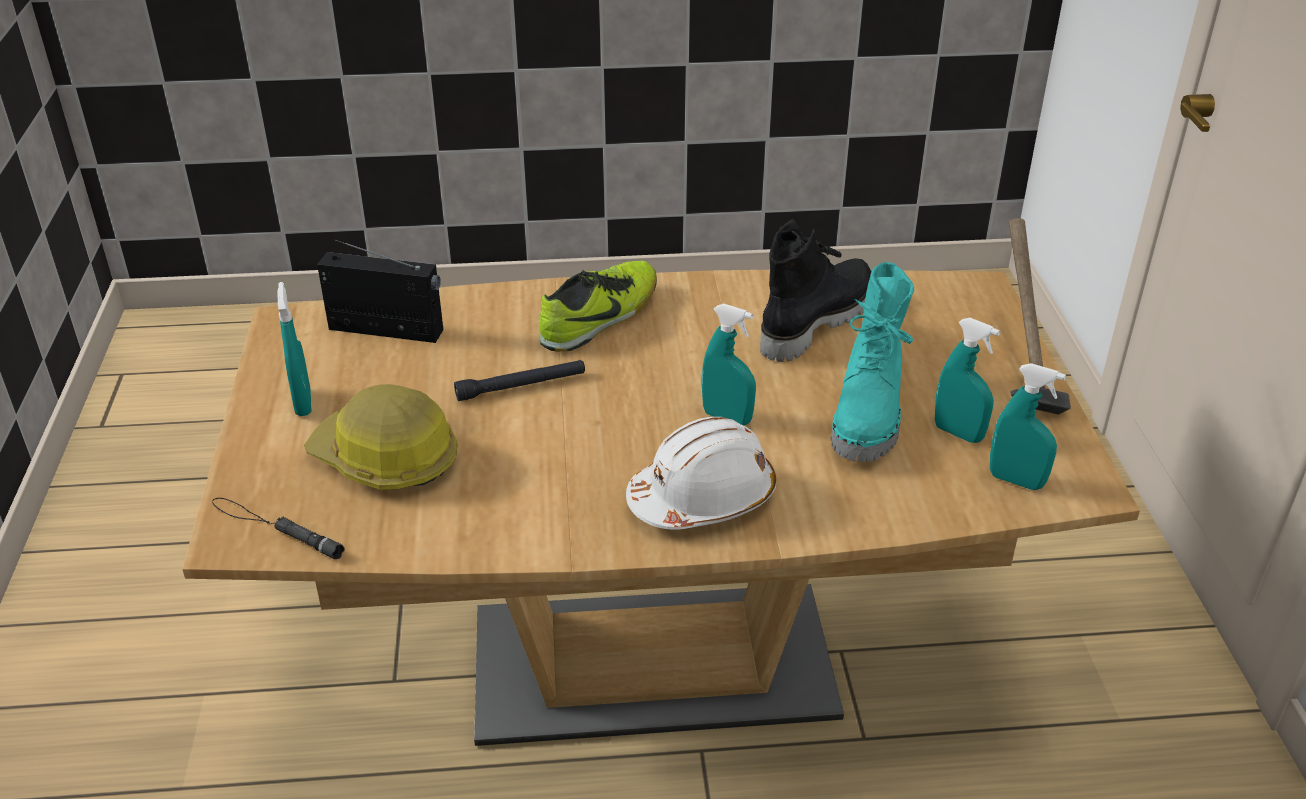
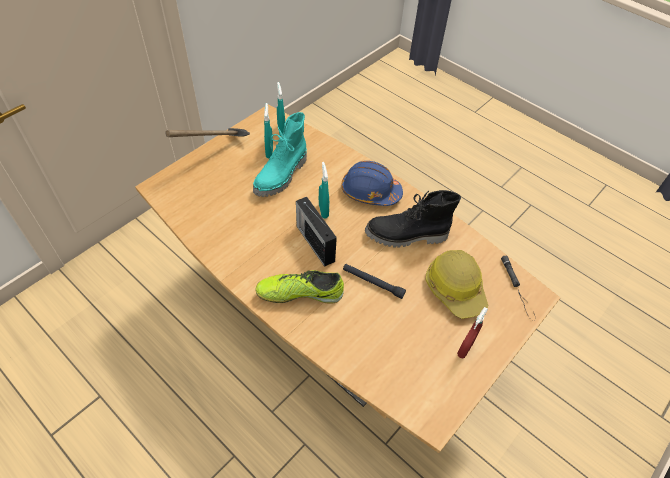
camera: 135 degrees left, 15 degrees up
(303, 403) = (465, 348): turquoise spray bottle -> red spray bottle
(388, 330) = (392, 367): radio -> radio (315, 242)
(703, 497) = (370, 192): white hard hat -> blue hard hat
(814, 322) = (233, 222): black boot -> black boot (406, 236)
(870, 416) = (282, 176): turquoise boot -> turquoise boot turned 150 degrees clockwise

